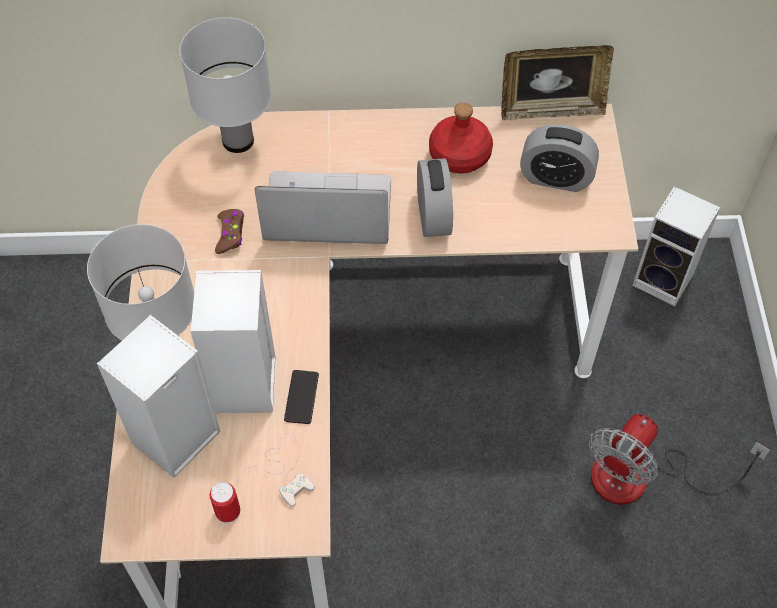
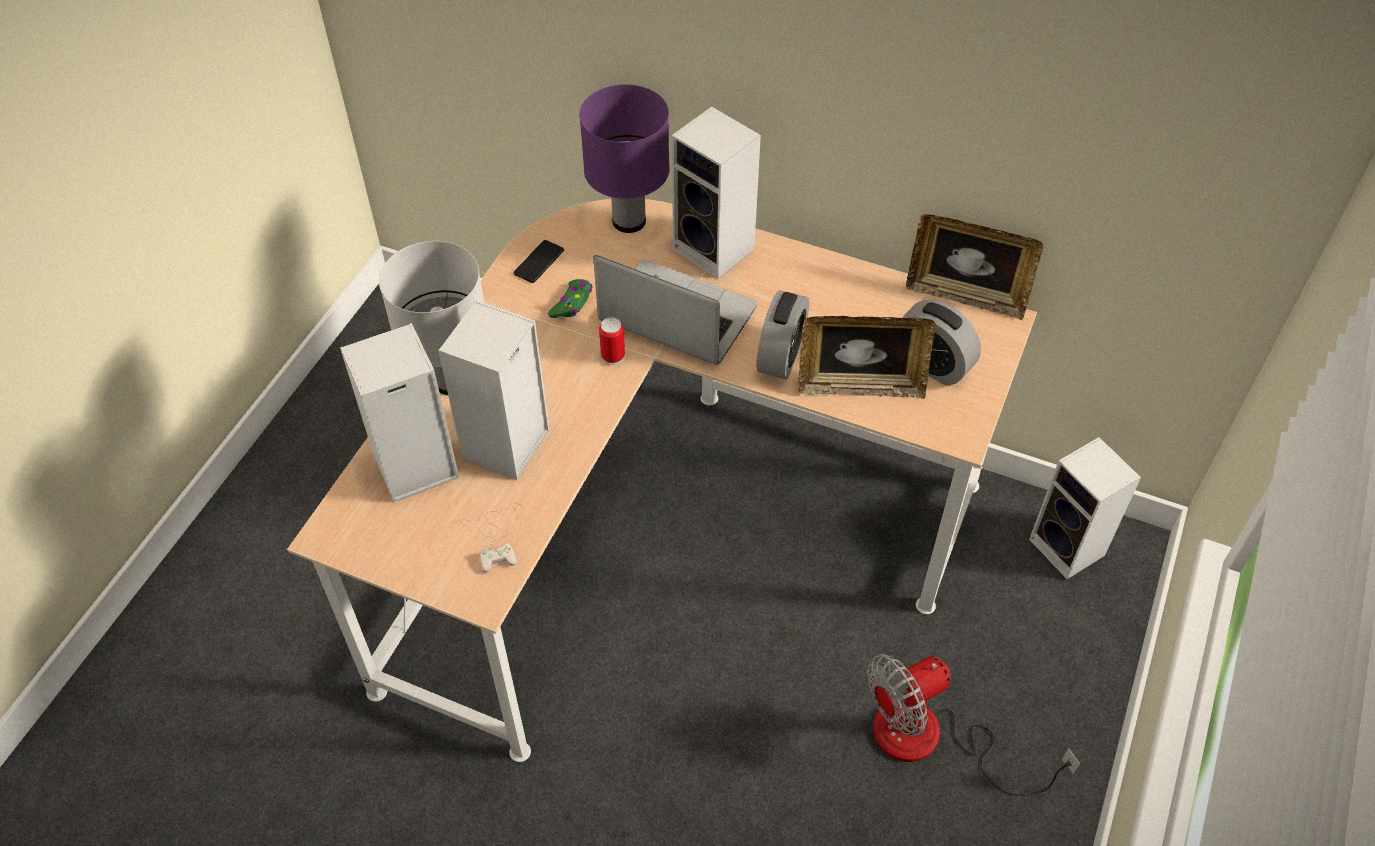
camera: 25 degrees right, 5 degrees down
(228, 512) = (424, 552): can -> can (613, 356)
(230, 234) = (572, 303): brown game controller -> green game controller
(239, 141) = (629, 221): white table lamp -> purple table lamp
(301, 397) = (552, 477): phone -> phone (539, 262)
(328, 140) = (717, 250): none -> speaker
(459, 154) = (842, 307): red bottle -> none
(510, 218) = (860, 386): none -> picture frame

